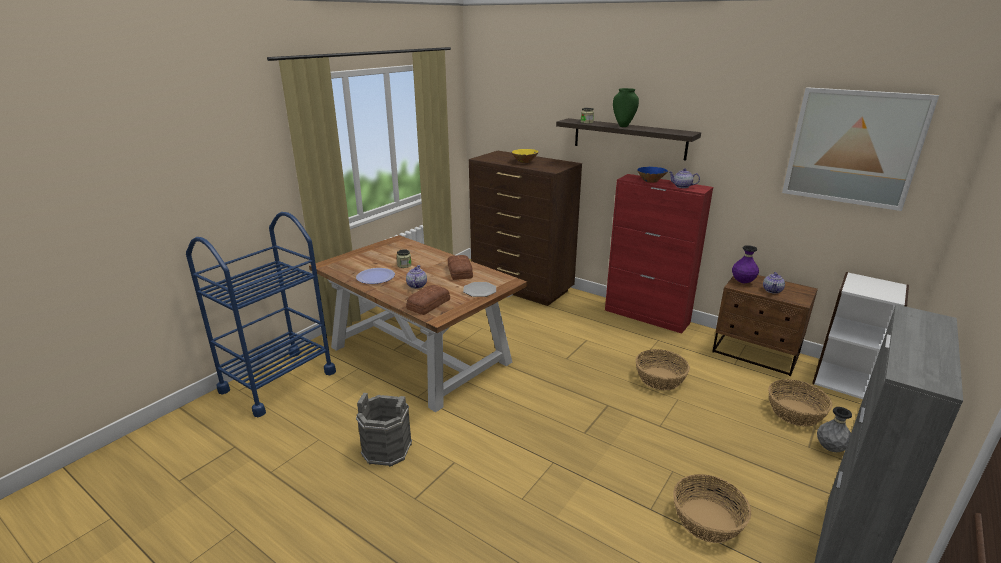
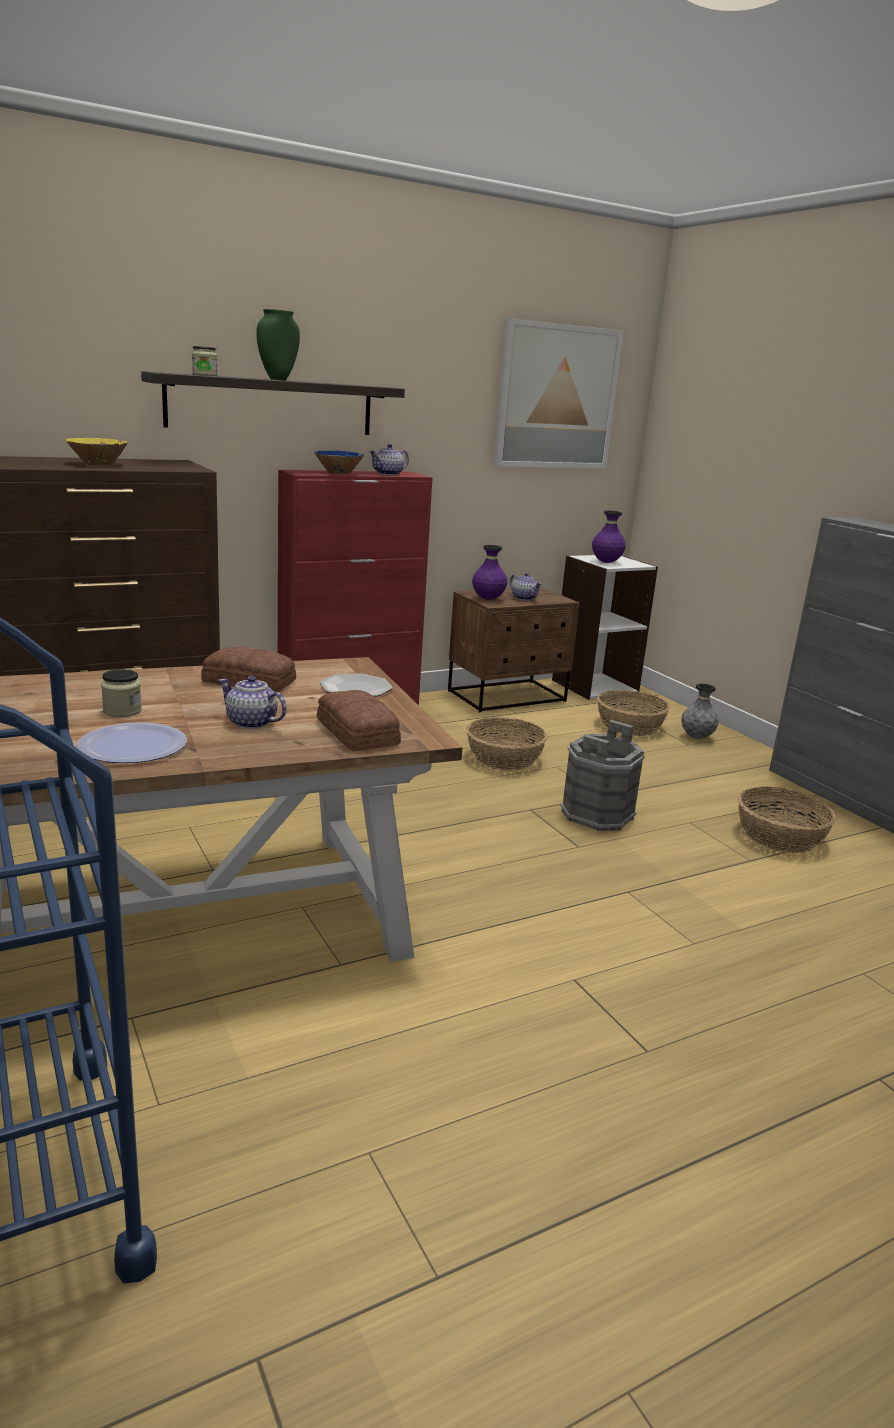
camera: 65 degrees left, 5 degrees down
(386, 450) = (486, 1050): grey bucket -> grey bucket (598, 815)
(862, 287) = (606, 562): none -> purple vase

